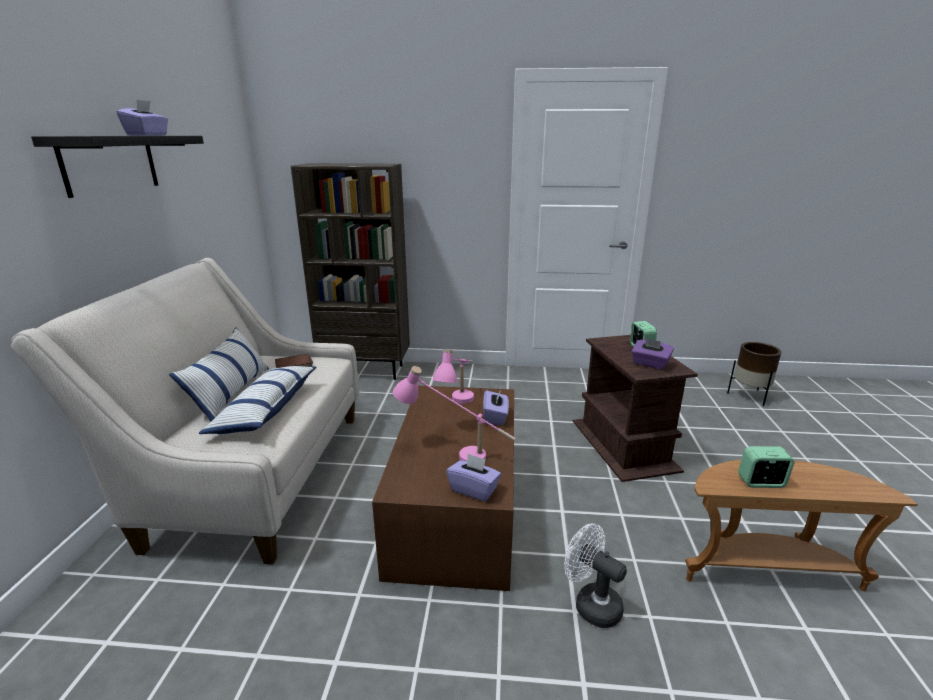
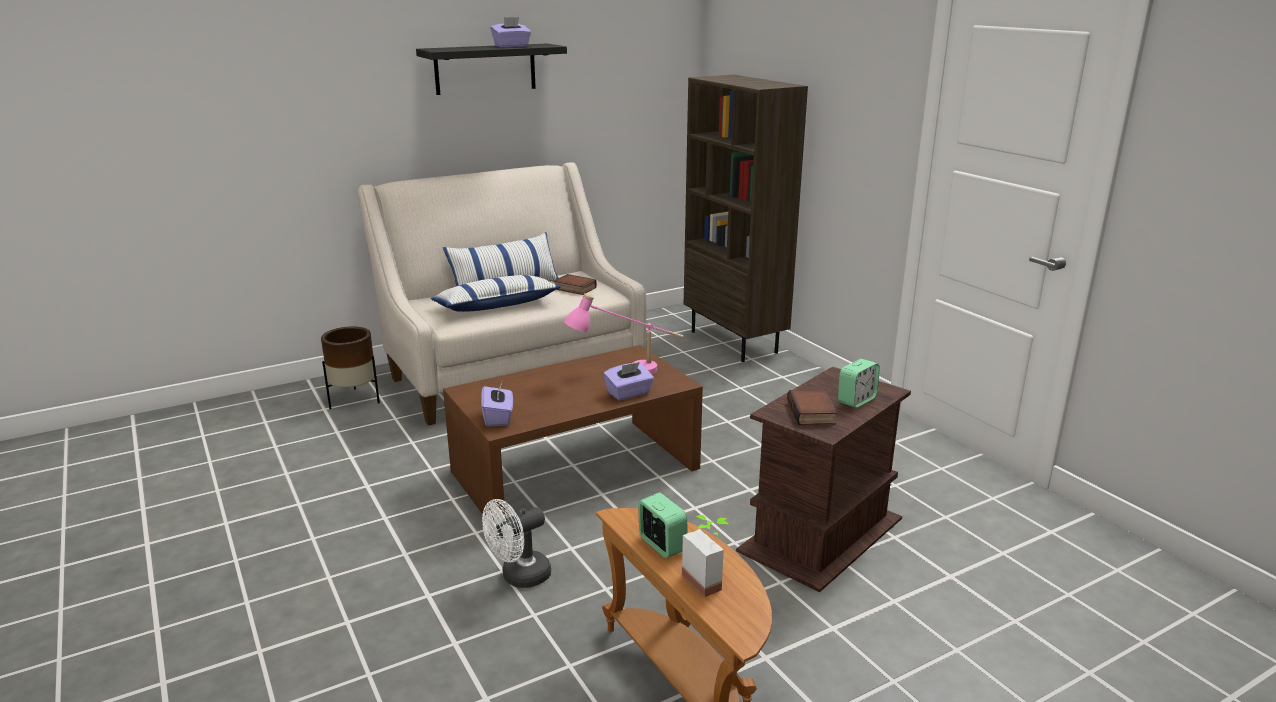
camera: 55 degrees right, 0 degrees up
(453, 454) = (541, 395): pink table lamp -> none
(591, 604) = (519, 577): white fan -> white fan turned 135 degrees counterclockwise
(650, 364) = (813, 413): purple tissue box -> book
(748, 396) = (1171, 621): brown planter -> brown planter (355, 400)
(813, 481) = (708, 579): none -> potted plant

